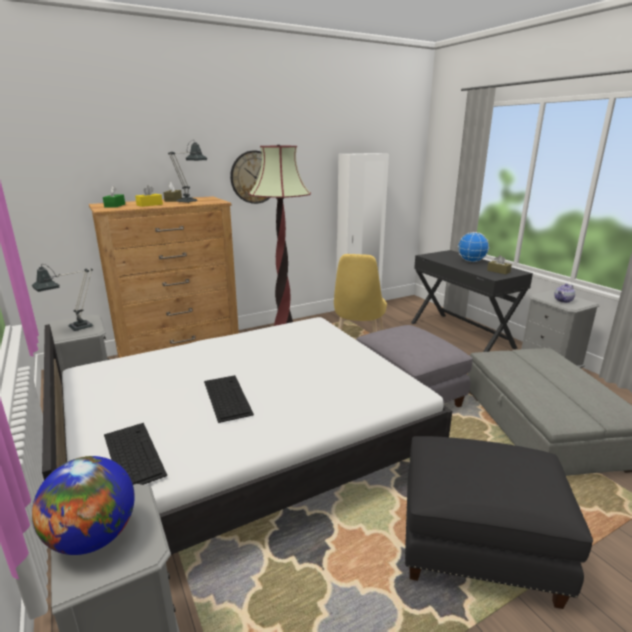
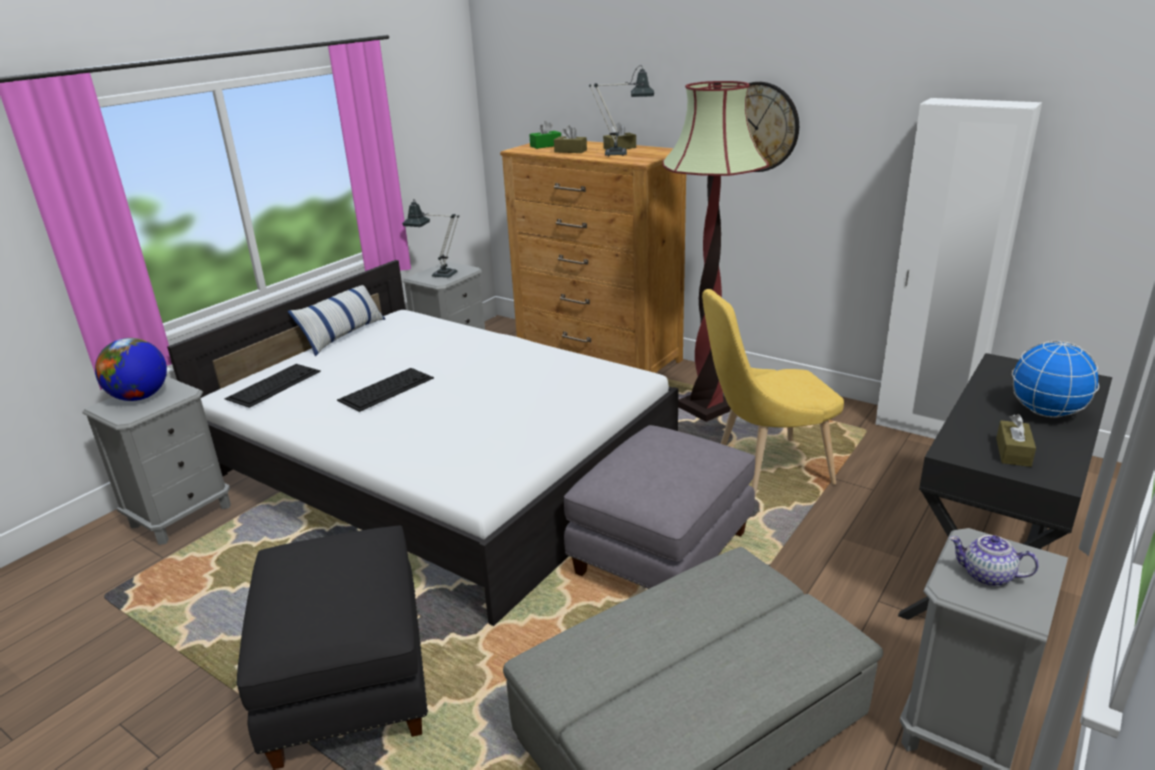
camera: 65 degrees right, 5 degrees up
(73, 403) = (343, 335): none -> pillow
(149, 205) = (570, 151): yellow tissue box -> brown tissue box

